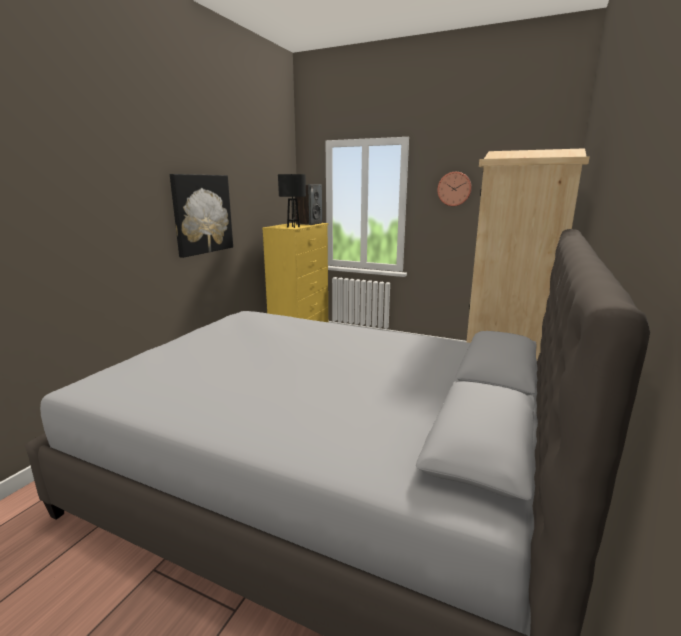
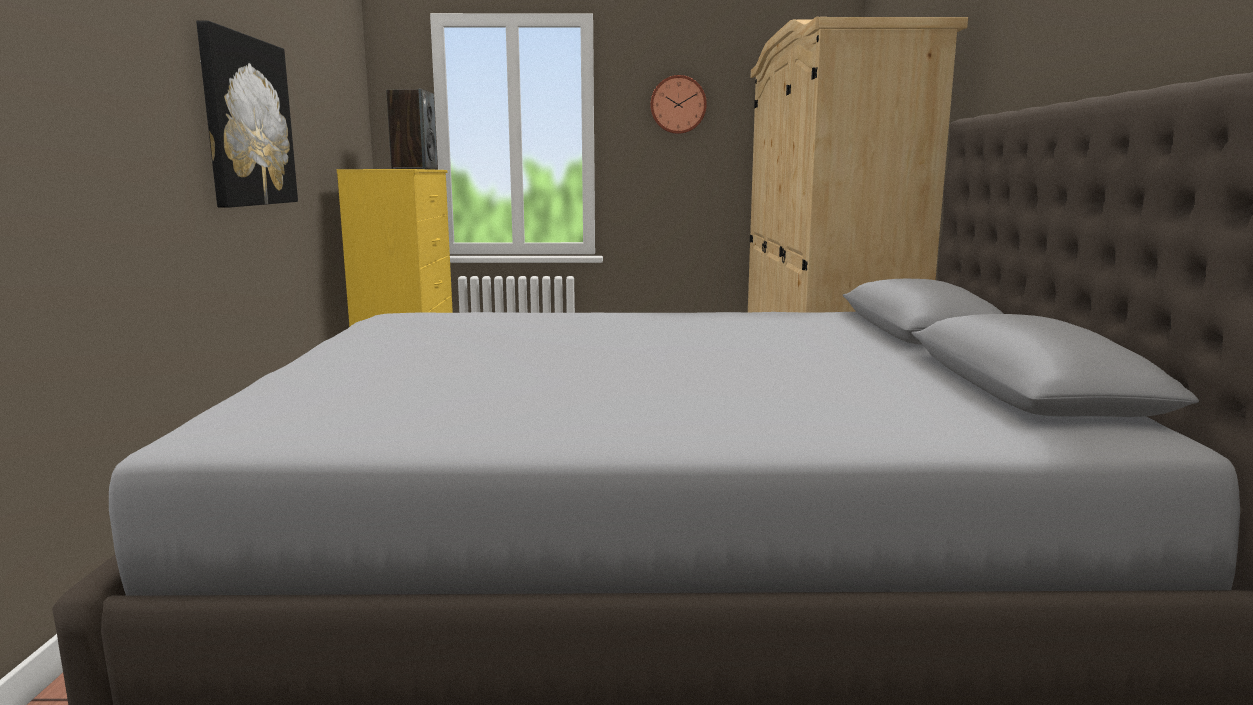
camera: 25 degrees left, 5 degrees down
(293, 227) = (402, 168): black table lamp -> none

